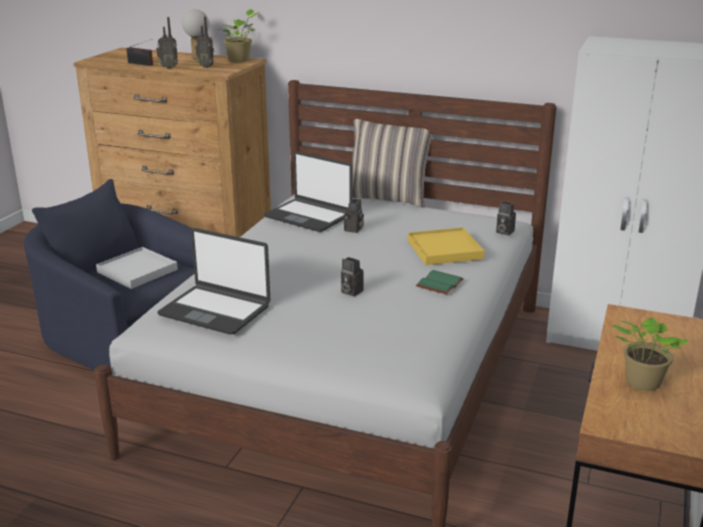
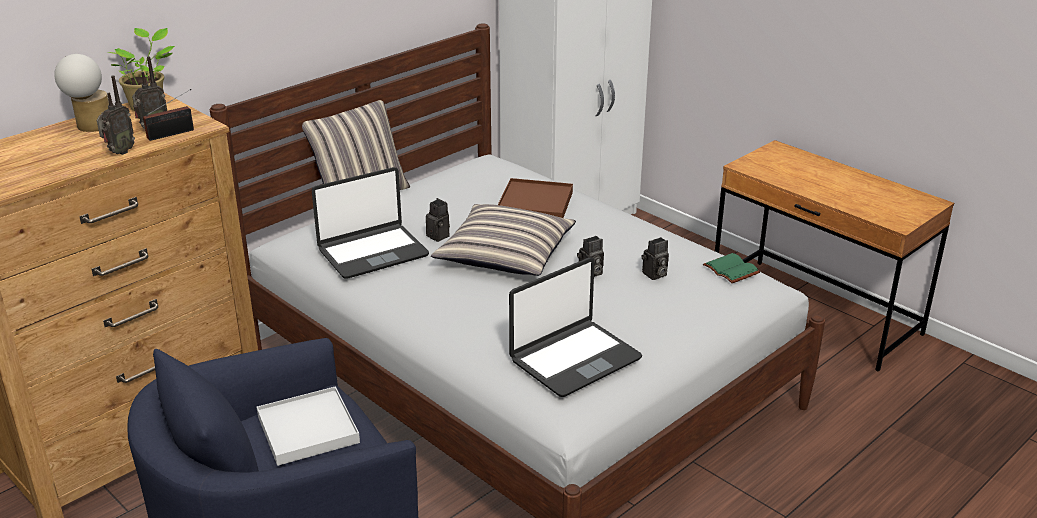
camera: 65 degrees left, 5 degrees up
(141, 64) = (62, 167): radio -> radio (173, 133)
(350, 256) = (505, 253): none -> pillow
(439, 283) = (605, 226): green book -> green book (729, 270)
(444, 250) = (535, 204): yellow tray -> brown tray
(503, 232) = (516, 167): camera -> camera (654, 275)
(641, 383) = (849, 193): potted plant -> none

